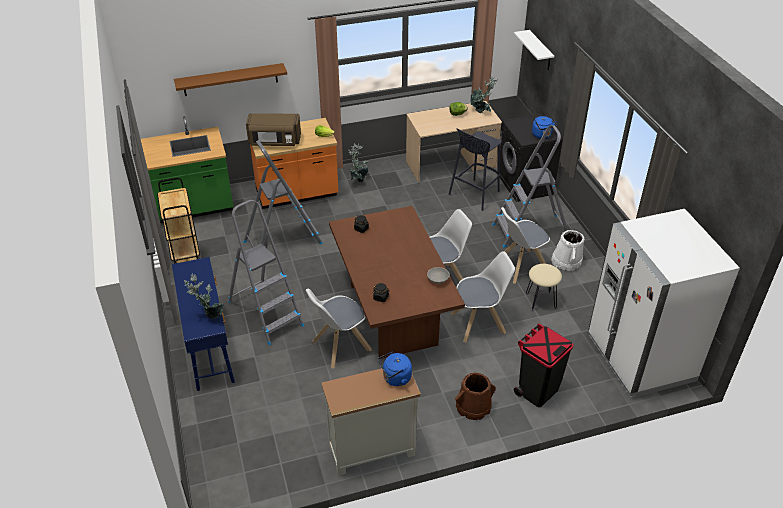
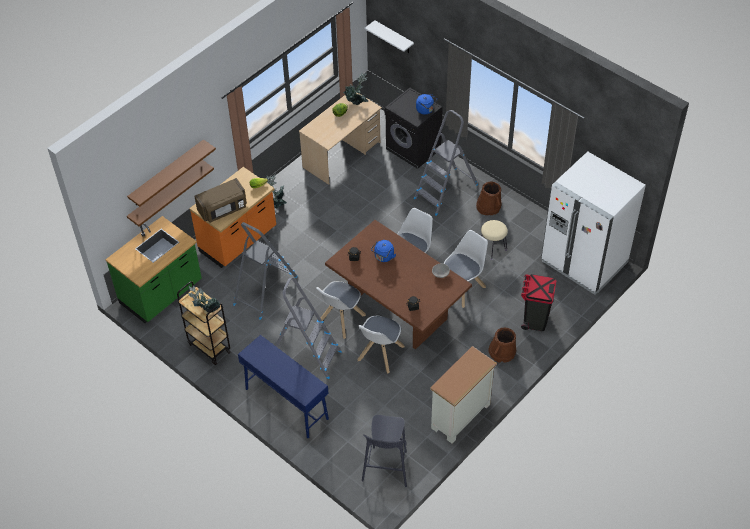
camera: 30 degrees left, 10 degrees up
(209, 315) = (305, 379): potted plant -> potted plant (205, 310)
(227, 103) = (166, 193): none -> brown shelf
(395, 378) = (474, 361): blue kettle -> blue kettle (383, 257)
(475, 194) = (381, 176): grey stool -> grey stool (386, 468)
(520, 266) = (459, 226): chair -> chair (340, 320)
(566, 261) = (488, 206): white bucket -> brown bucket

